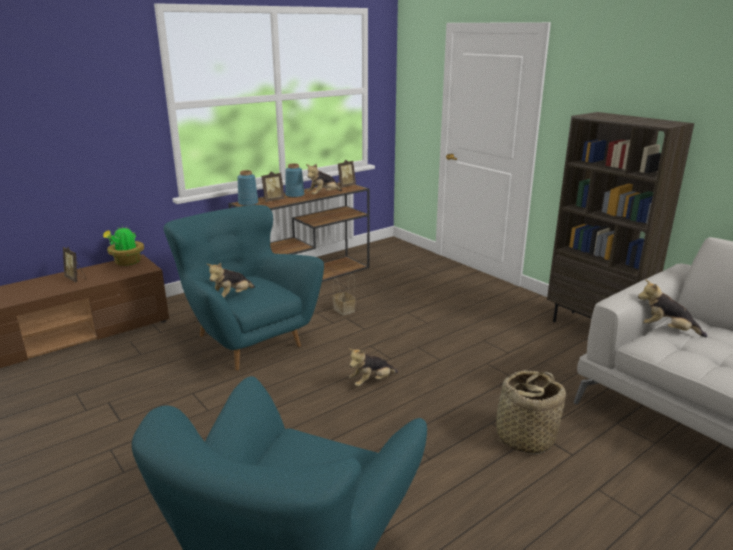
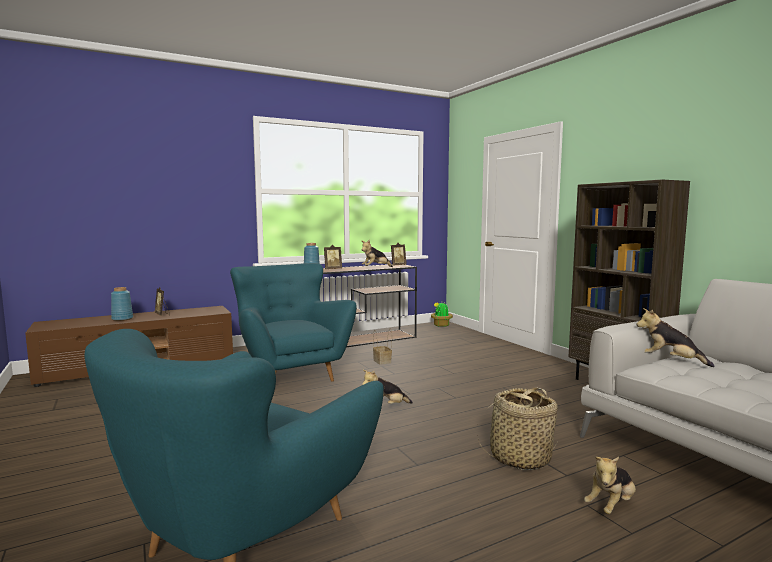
camera: 10 degrees right, 15 degrees down
(127, 262) = (207, 308): potted plant -> potted plant (441, 325)
(232, 297) = (275, 328): plush toy -> plush toy (611, 505)
(295, 195) = (352, 268): blue vase -> blue vase (122, 319)

